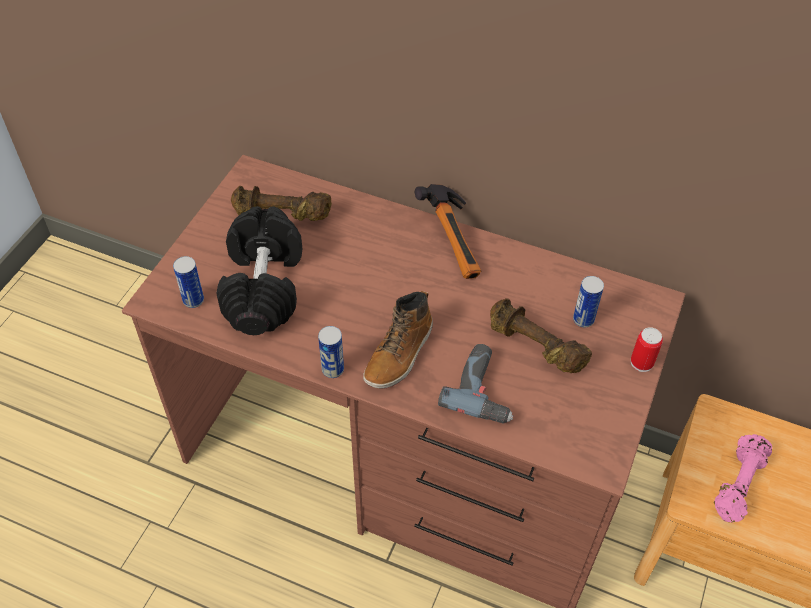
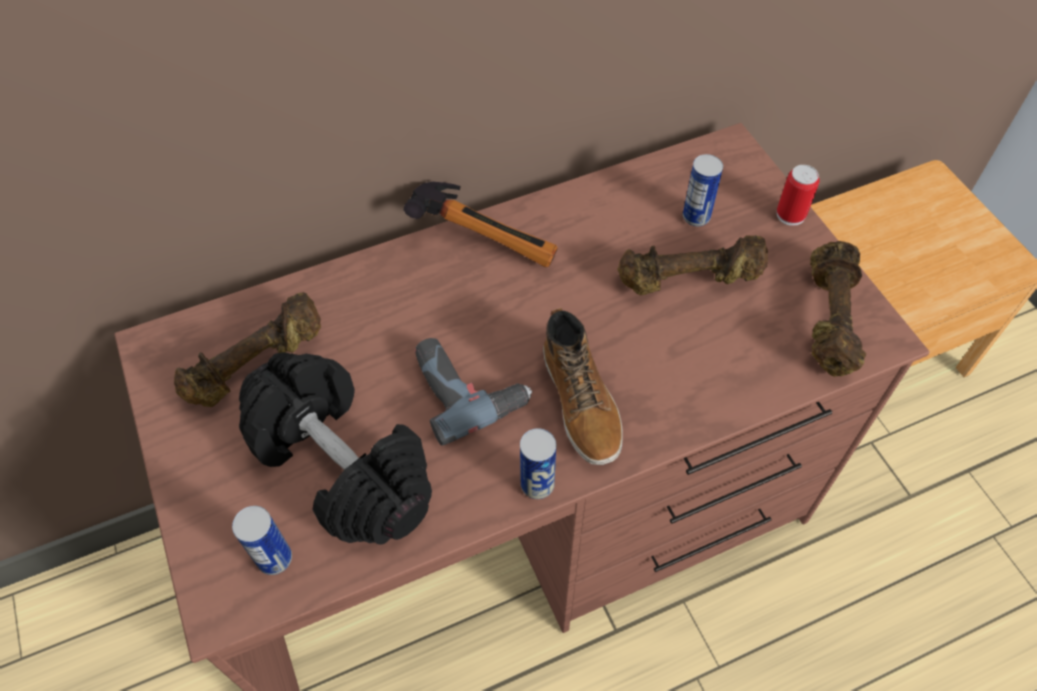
camera: 45 degrees left, 5 degrees up
(484, 389) = (702, 363): power drill -> power drill (467, 387)
(585, 429) = (828, 319): none -> brown dumbbell
(737, 483) = (877, 275): pink dumbbell -> none

